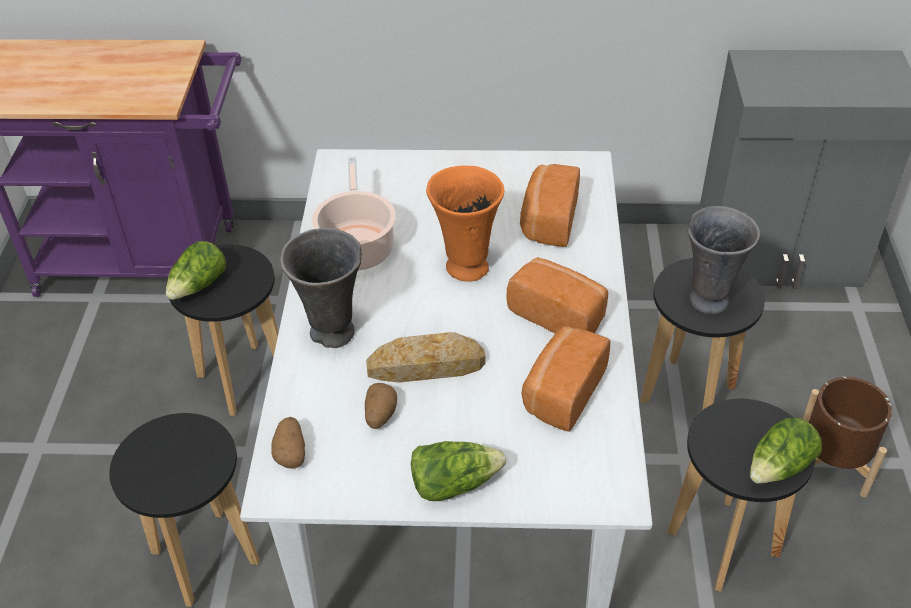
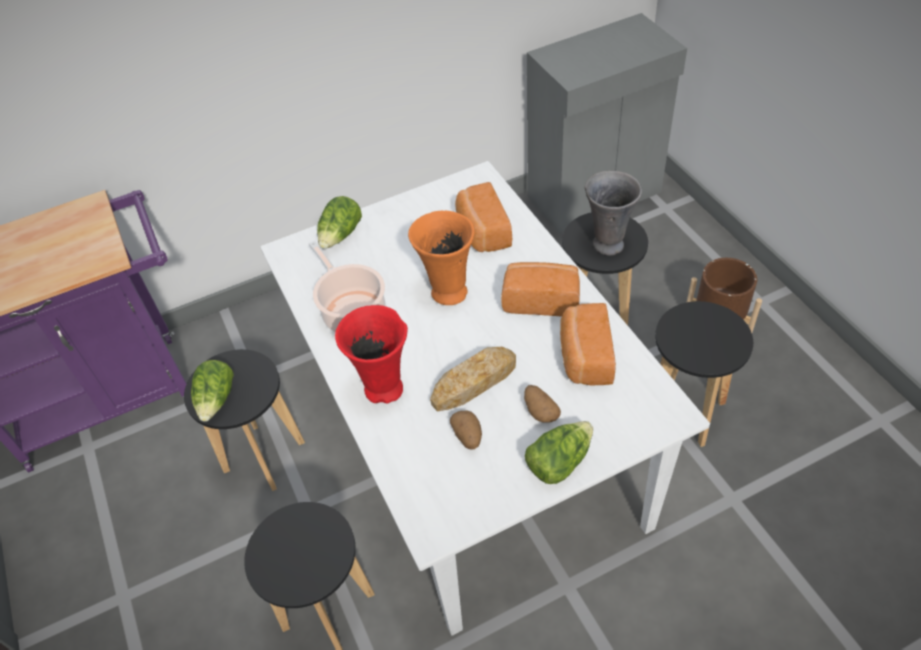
camera: 25 degrees left, 5 degrees up
(291, 452) = (422, 498): potato -> potato (540, 411)
(332, 334) = (385, 390): grey vase -> red vase
(779, 467) = (731, 343): lettuce -> lettuce (341, 235)

